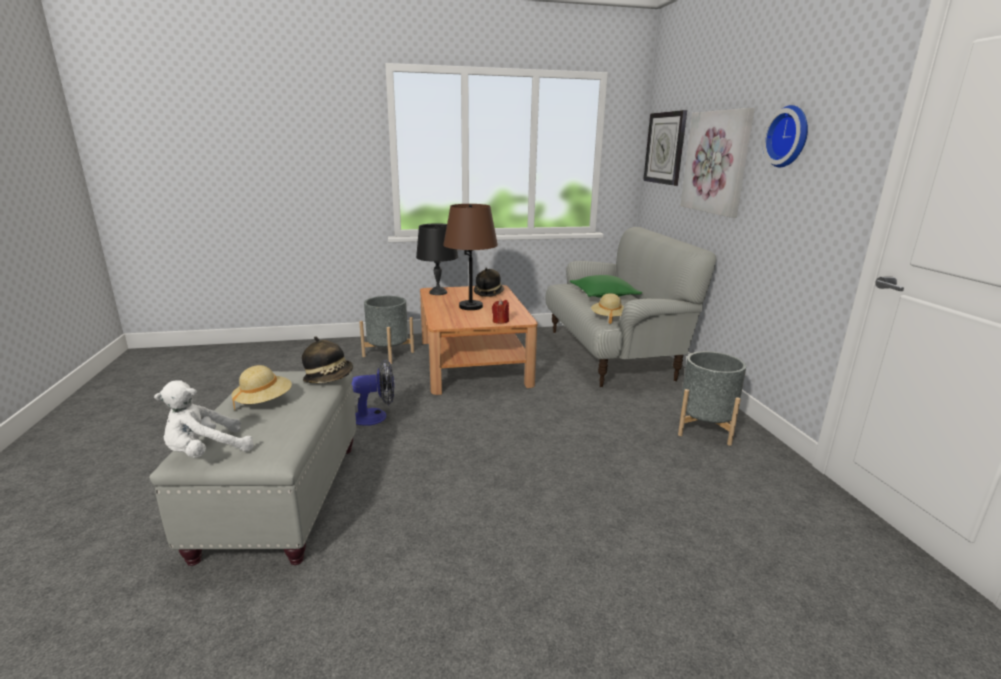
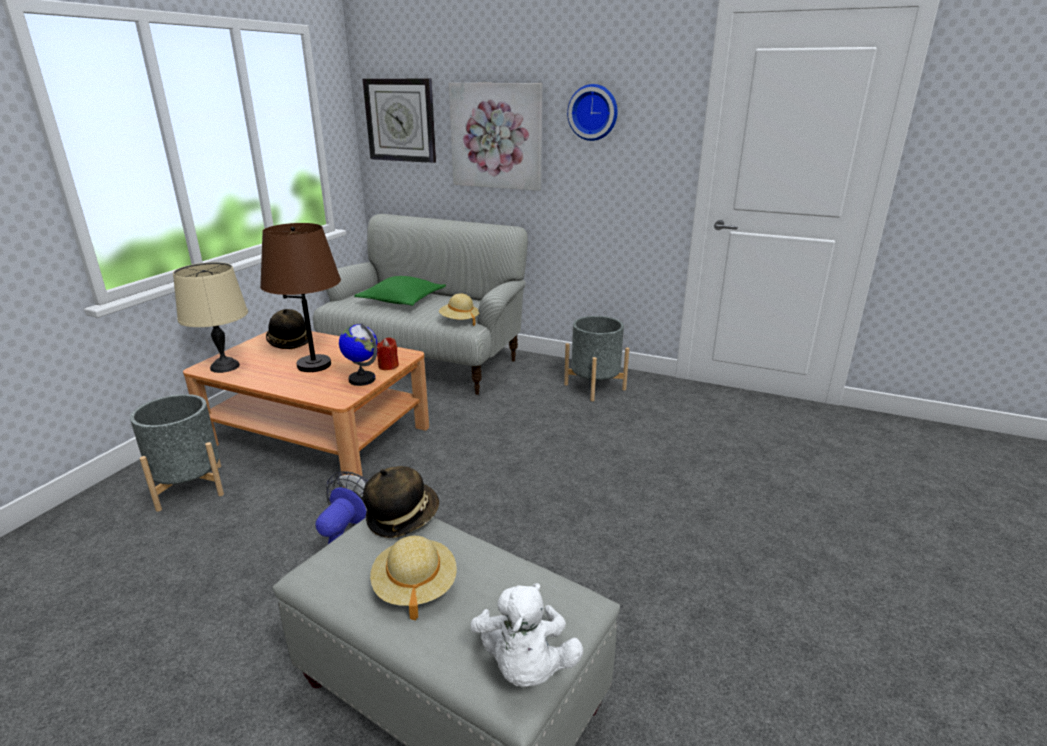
camera: 55 degrees left, 5 degrees up
(437, 292) = (224, 367): black table lamp -> beige table lamp
(472, 321) = (362, 379): none -> globe

